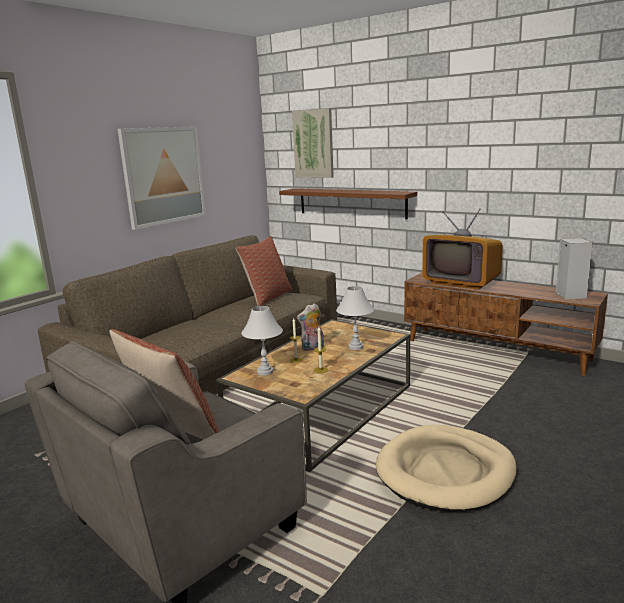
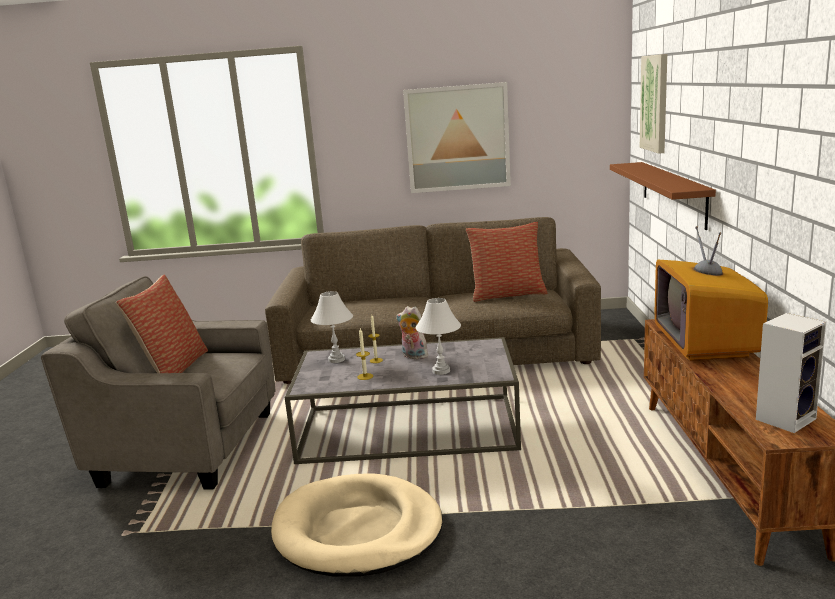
camera: 55 degrees right, 0 degrees up
(323, 411) = (408, 429): brown coffee table -> grey coffee table

